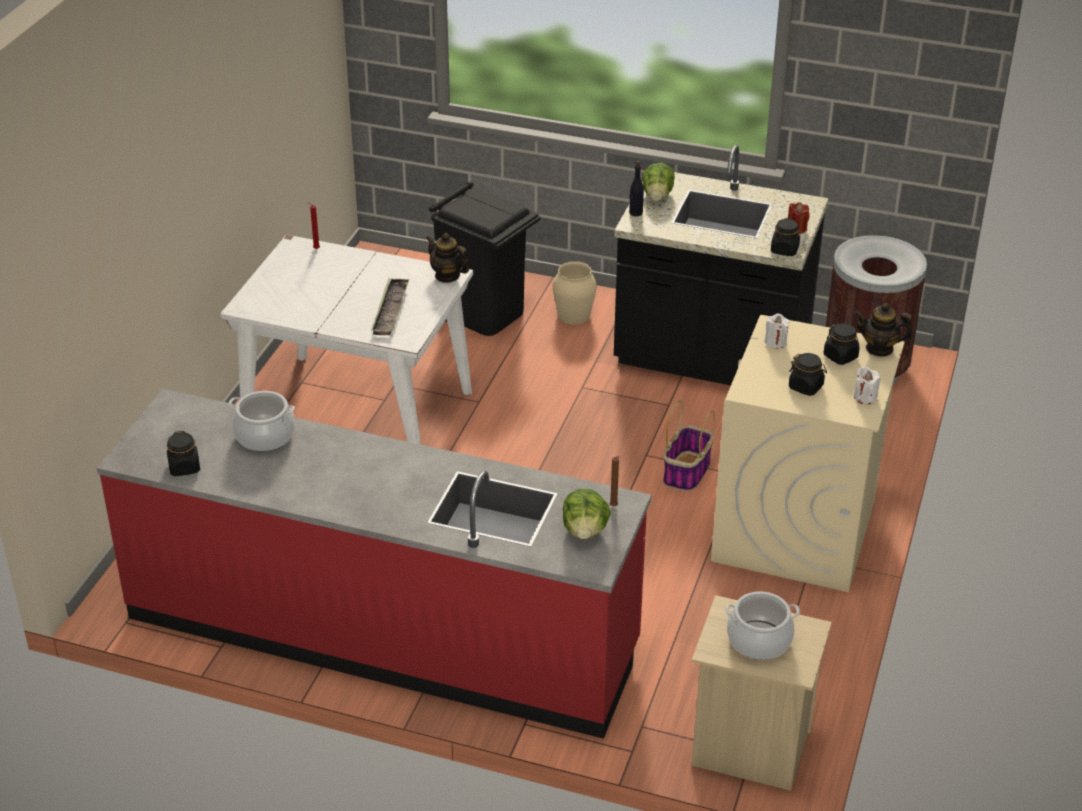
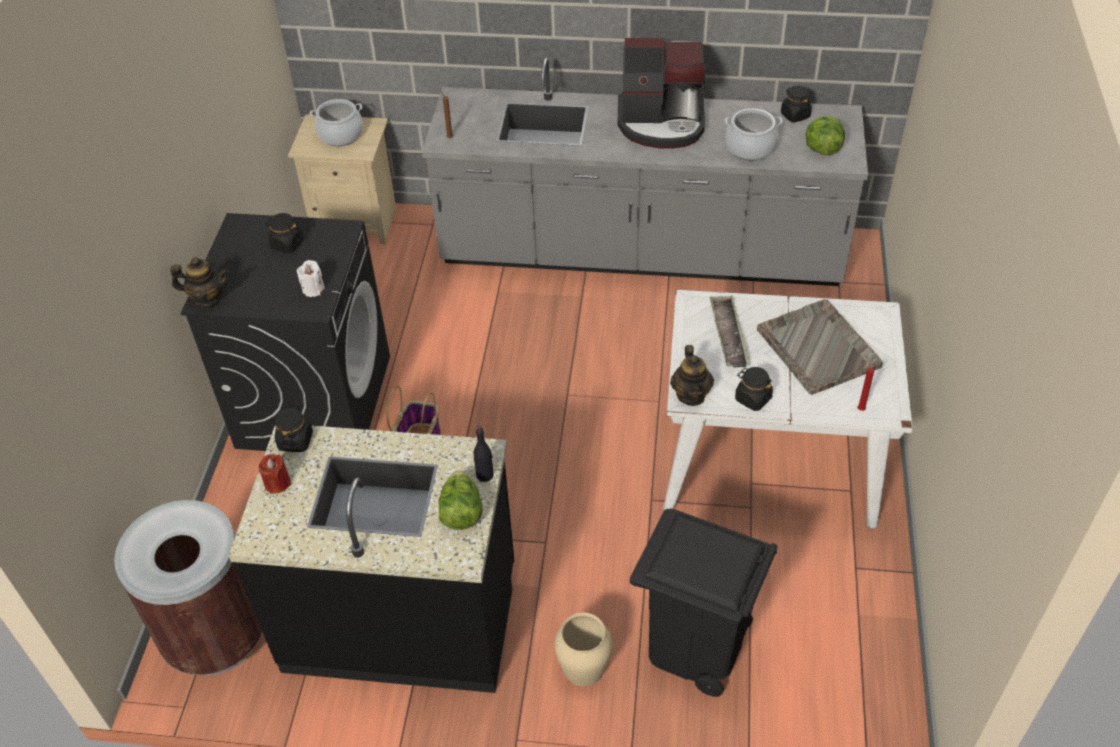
camera: 170 degrees right, 10 degrees up
(319, 291) = (817, 347): none -> grey tray
(347, 483) = (662, 123): none -> coffee machine
(382, 632) = (640, 255): red counter -> grey counter
(447, 276) = (691, 395): teapot -> teapot turned 60 degrees clockwise
(585, 531) = (468, 118): lettuce -> lettuce (821, 149)
(795, 531) = (314, 400): beige washing machine -> black washing machine
(840, 356) = (249, 283): black jar -> black jar (752, 398)
(865, 397) = (232, 242): white candle -> none

